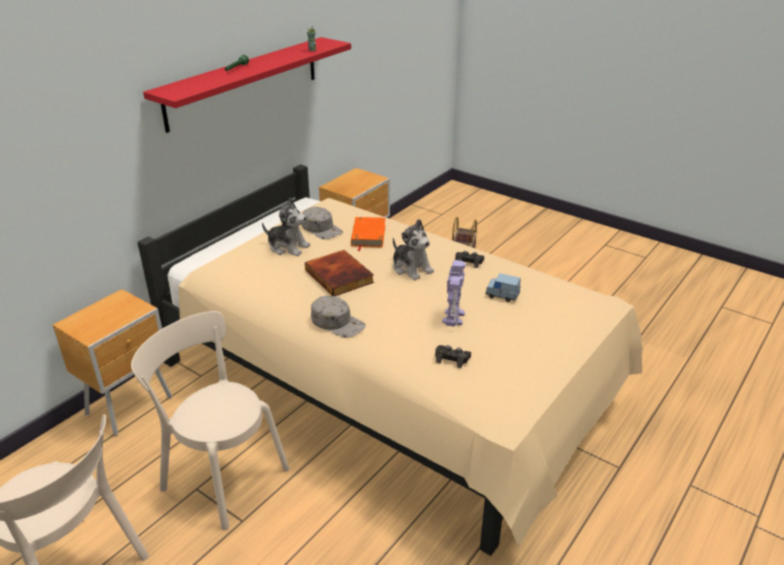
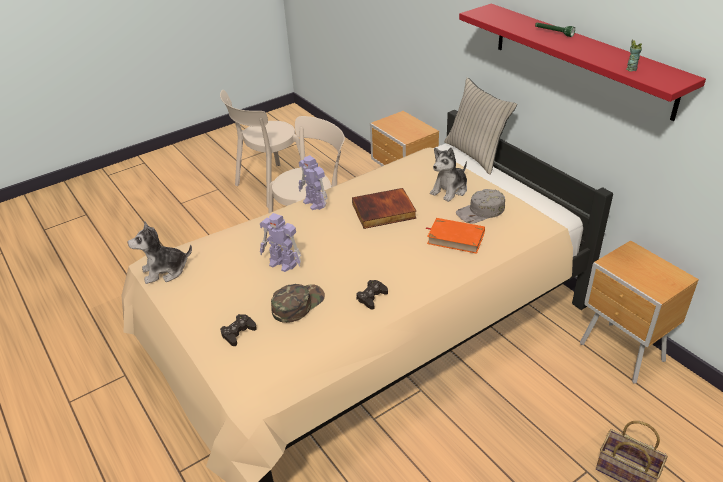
camera: 110 degrees right, 5 degrees up
(206, 245) = (476, 154): none -> beige pillow
(338, 322) = (315, 203): grey cap -> toy robot
(411, 268) = (377, 255): plush toy -> plush toy (165, 271)
(452, 359) = (230, 251): black game controller -> black game controller (238, 333)
(502, 295) = (297, 304): blue toy car -> green cap

